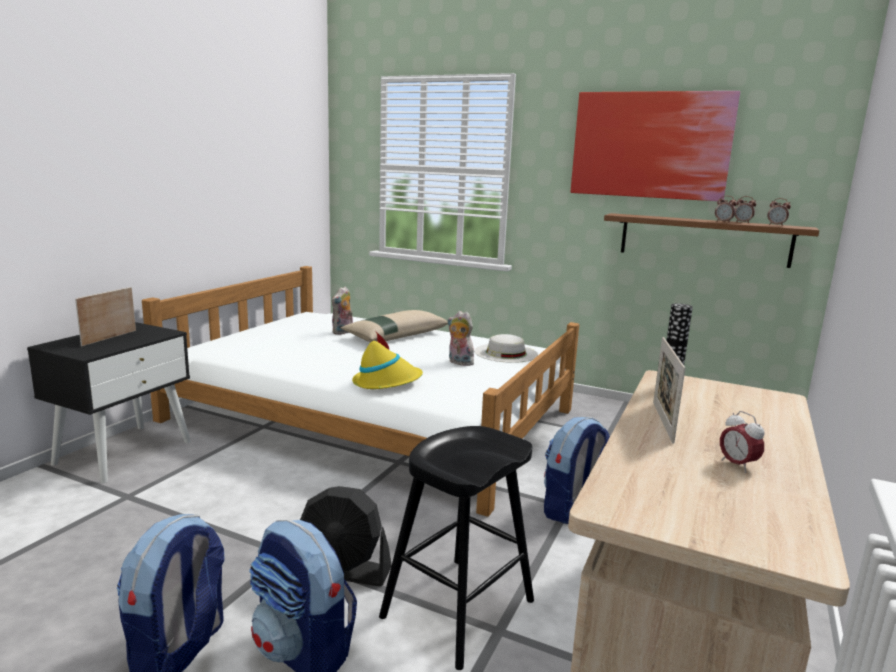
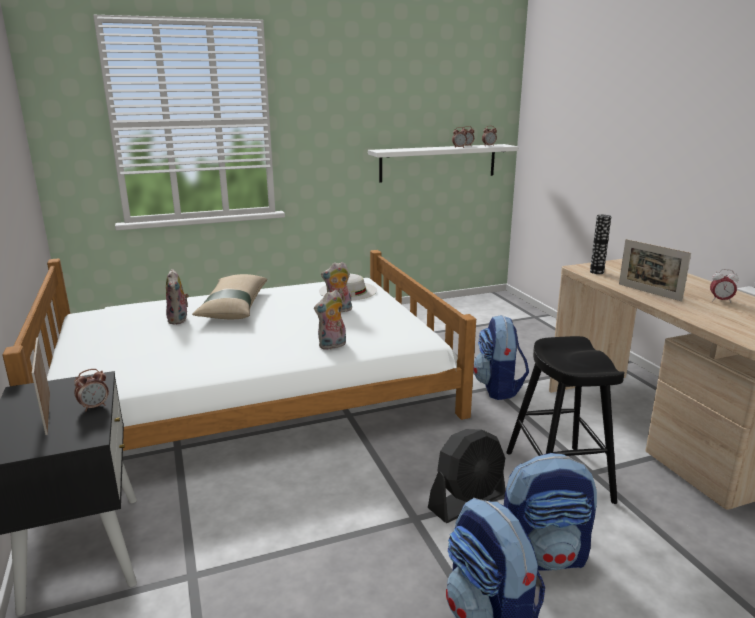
camera: 45 degrees left, 5 degrees up
(129, 343) = (94, 406): none -> alarm clock
(387, 382) = (332, 346): yellow hat -> plush toy
(650, 145) = (392, 88): picture -> none
(704, 239) = (438, 162): brown shelf -> white shelf

